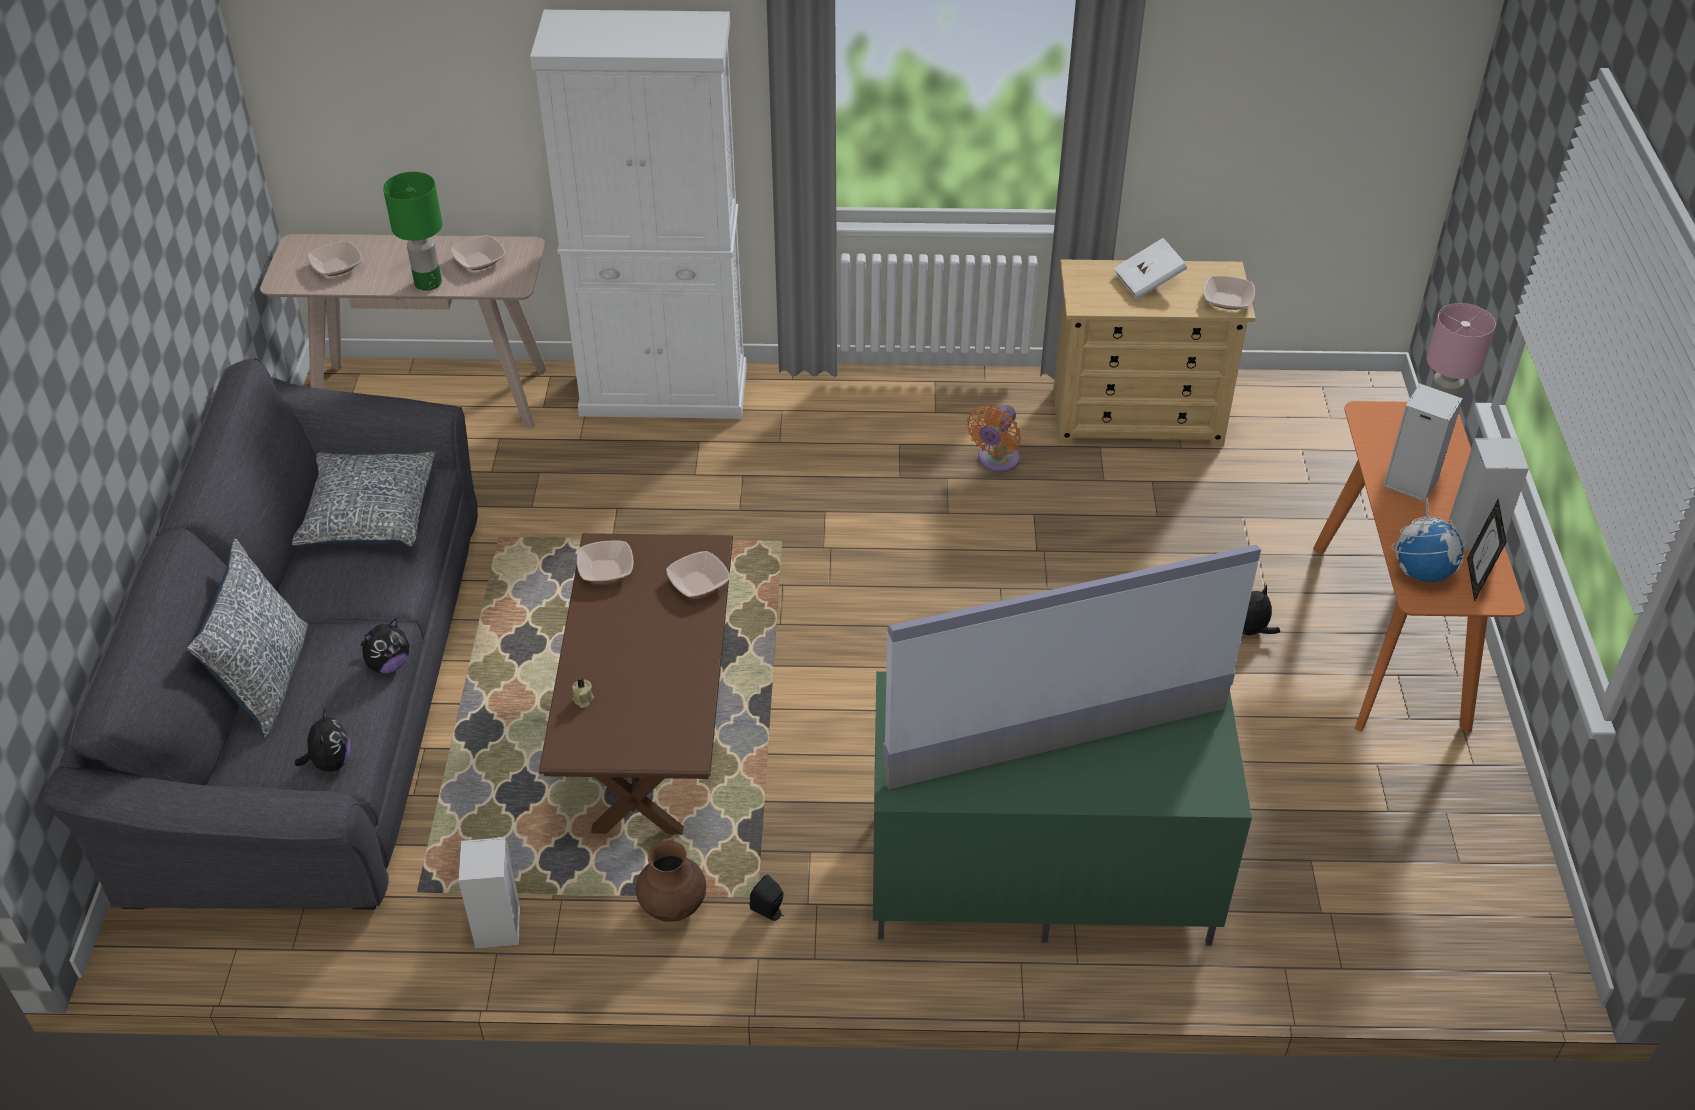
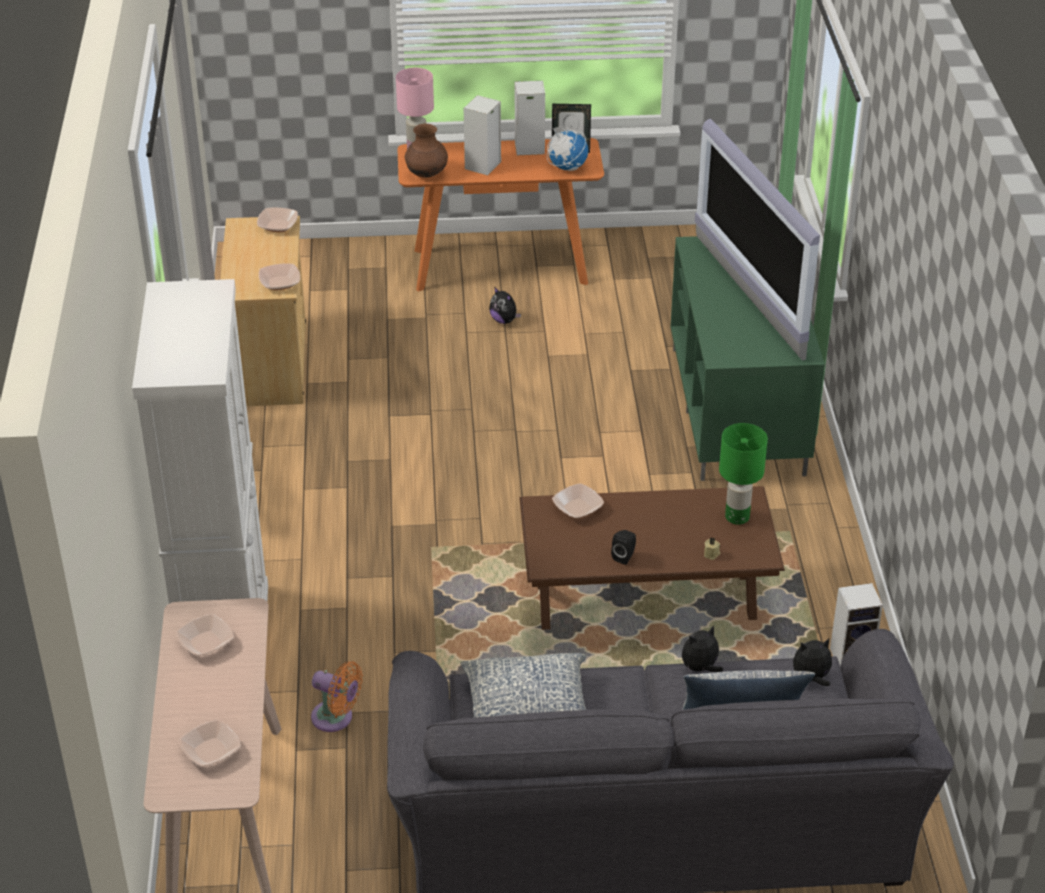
camera: 95 degrees left, 5 degrees down
(388, 664) = (700, 668): plush toy -> plush toy turned 75 degrees counterclockwise
(427, 283) = (244, 674): green table lamp -> green table lamp (738, 517)
(606, 569) = (571, 559): bowl -> bowl (280, 283)
(673, 906) = (808, 571): brown vase -> brown vase (427, 174)
(769, 911) = (799, 525): black speaker -> black speaker (624, 556)
(996, 461) = (326, 435): orange fan -> orange fan (336, 718)
(1148, 282) = (252, 259): white book -> none

